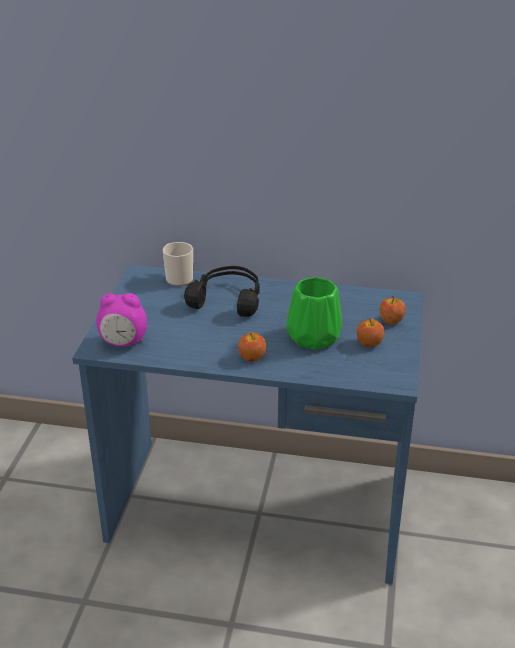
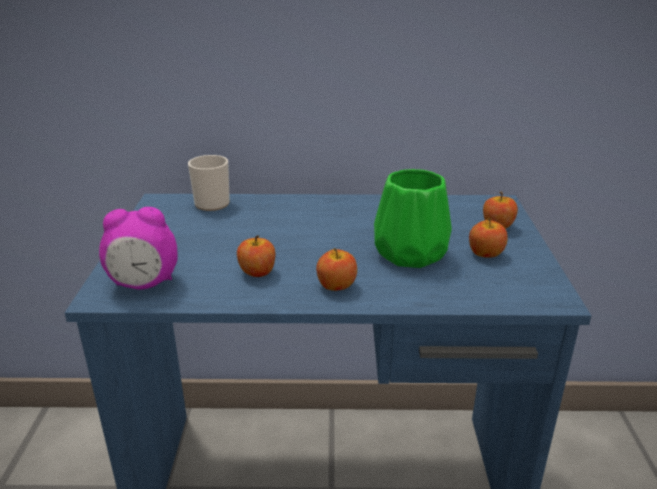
camera: 10 degrees left, 5 degrees down
(200, 341) = (257, 272): none -> apple
(228, 299) = (281, 220): black headphones -> none

